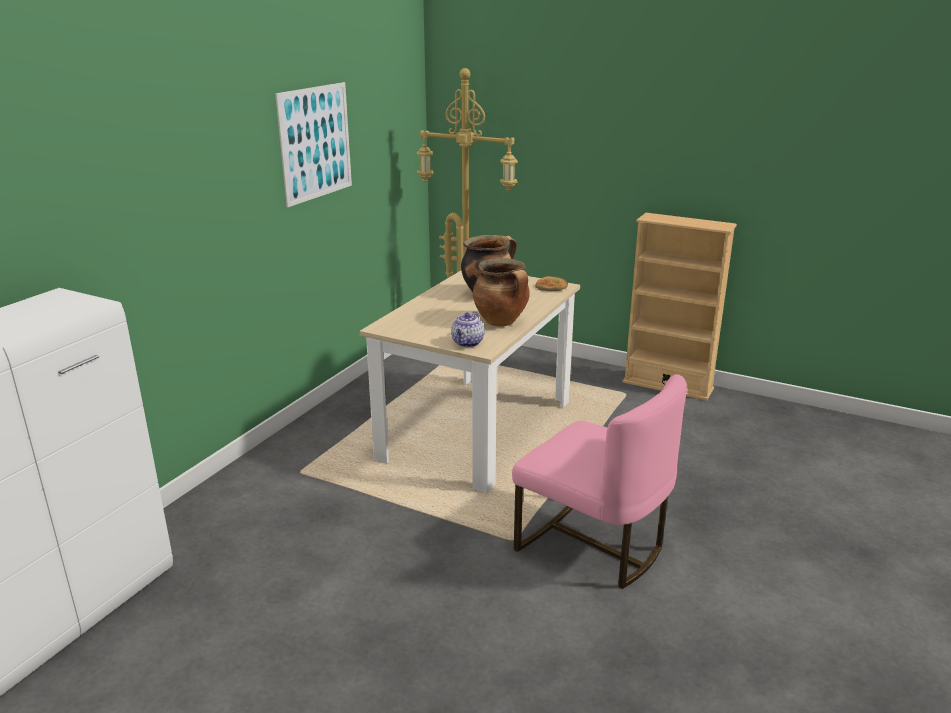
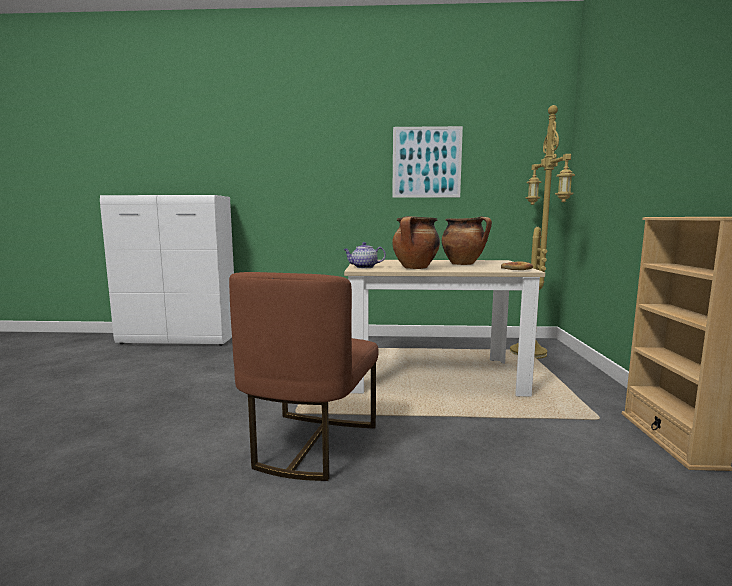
camera: 65 degrees right, 15 degrees down
(593, 545) = (310, 445): pink chair -> brown chair

